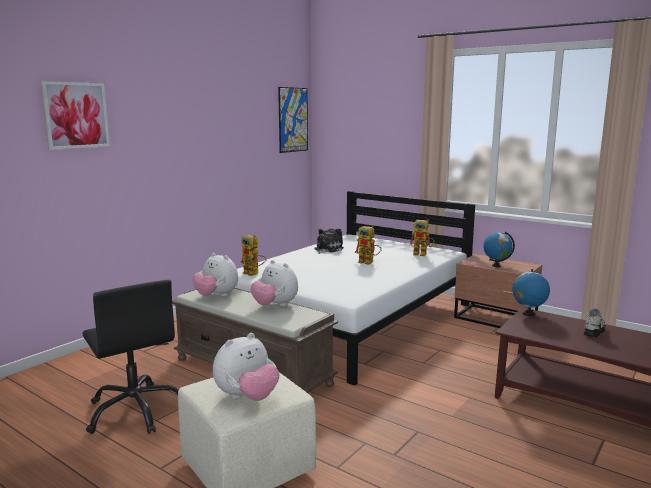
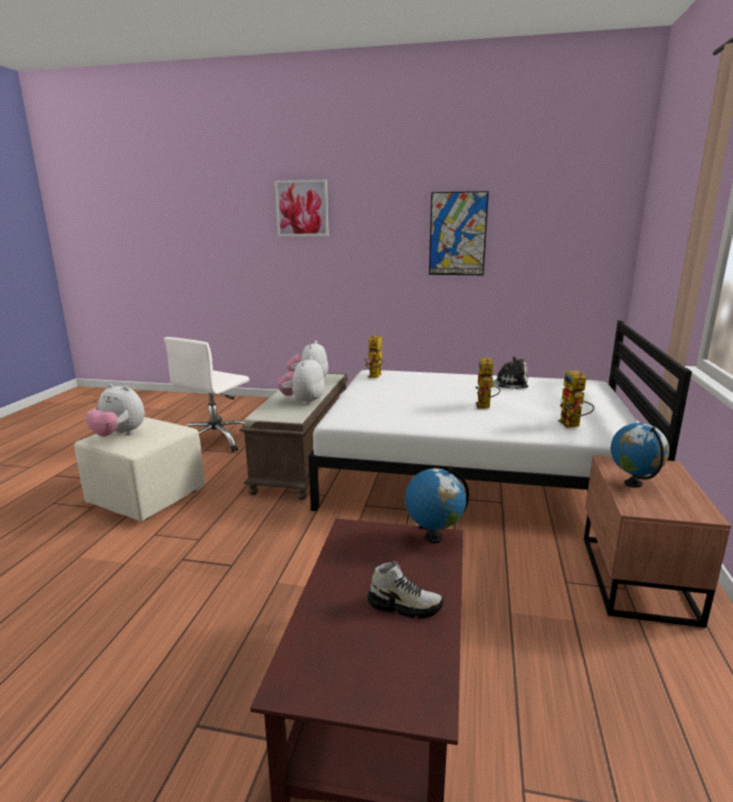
camera: 65 degrees right, 5 degrees up
(136, 410) = (216, 440): black office chair -> white office chair
(293, 120) = (597, 214): picture -> picture (457, 234)

